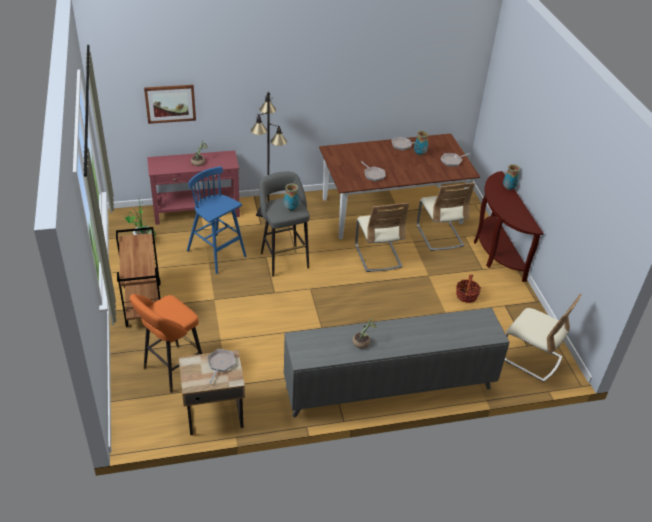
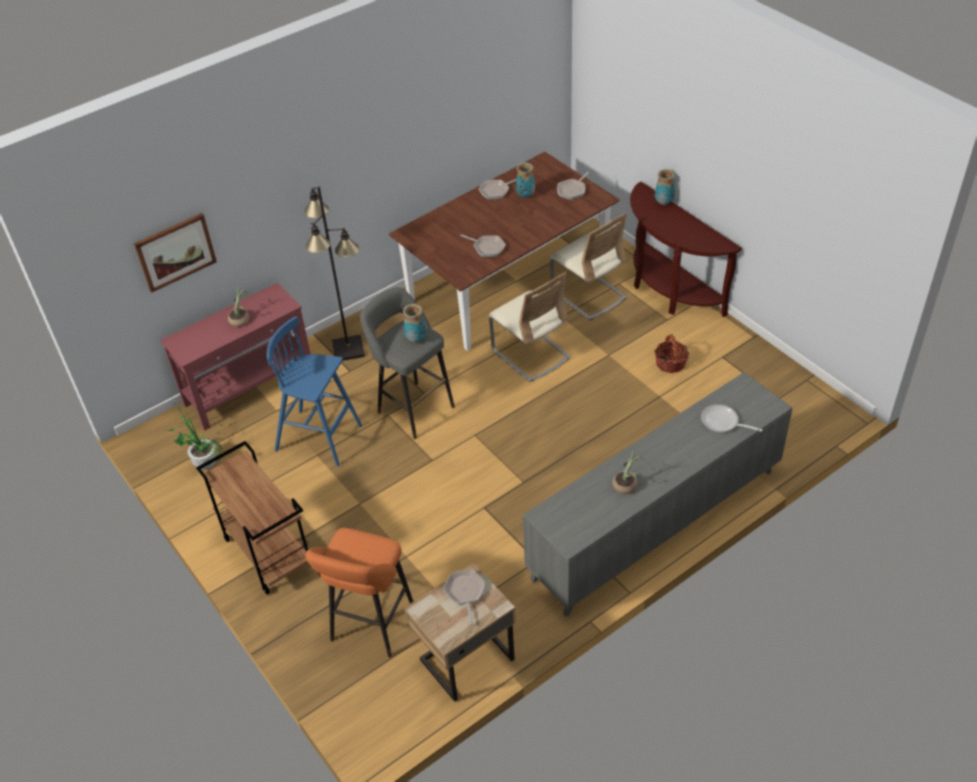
camera: 20 degrees left, 5 degrees up
(454, 332) = (723, 422): none -> frying pan
(531, 358) = (792, 413): beige chair -> none

